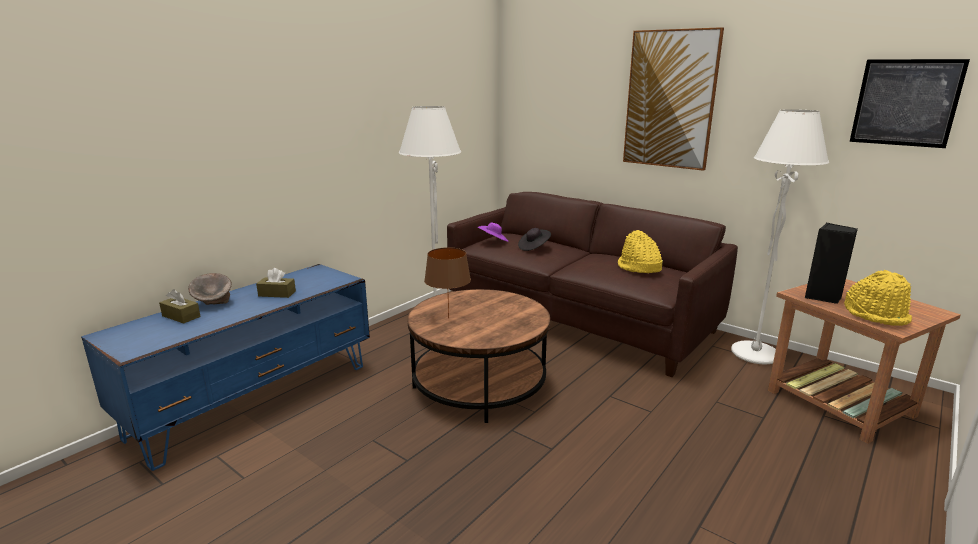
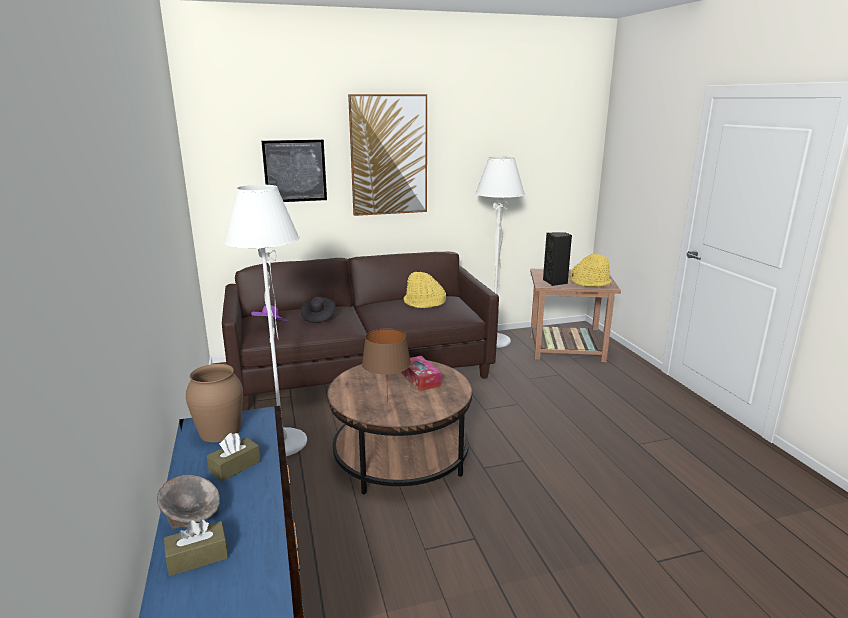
camera: 55 degrees left, 0 degrees up
(313, 277) = (220, 431): none -> brown vase
(505, 317) = (420, 379): none -> tissue box
(905, 103) = (544, 147): picture -> picture (295, 171)

